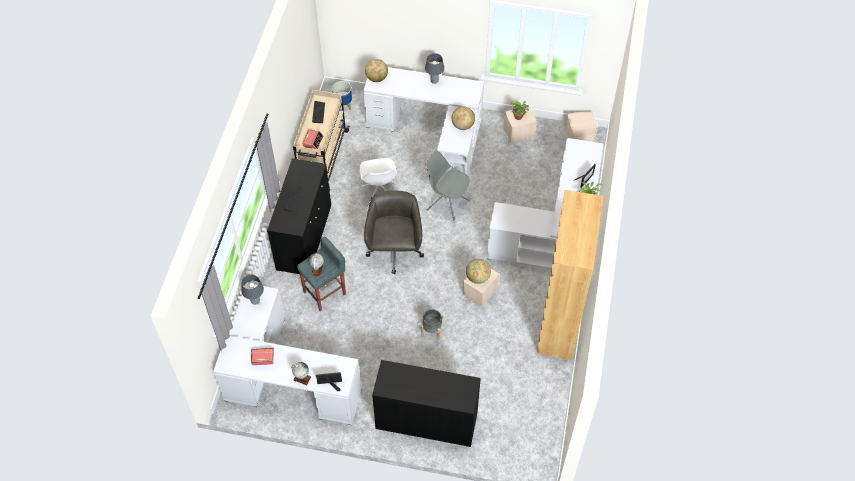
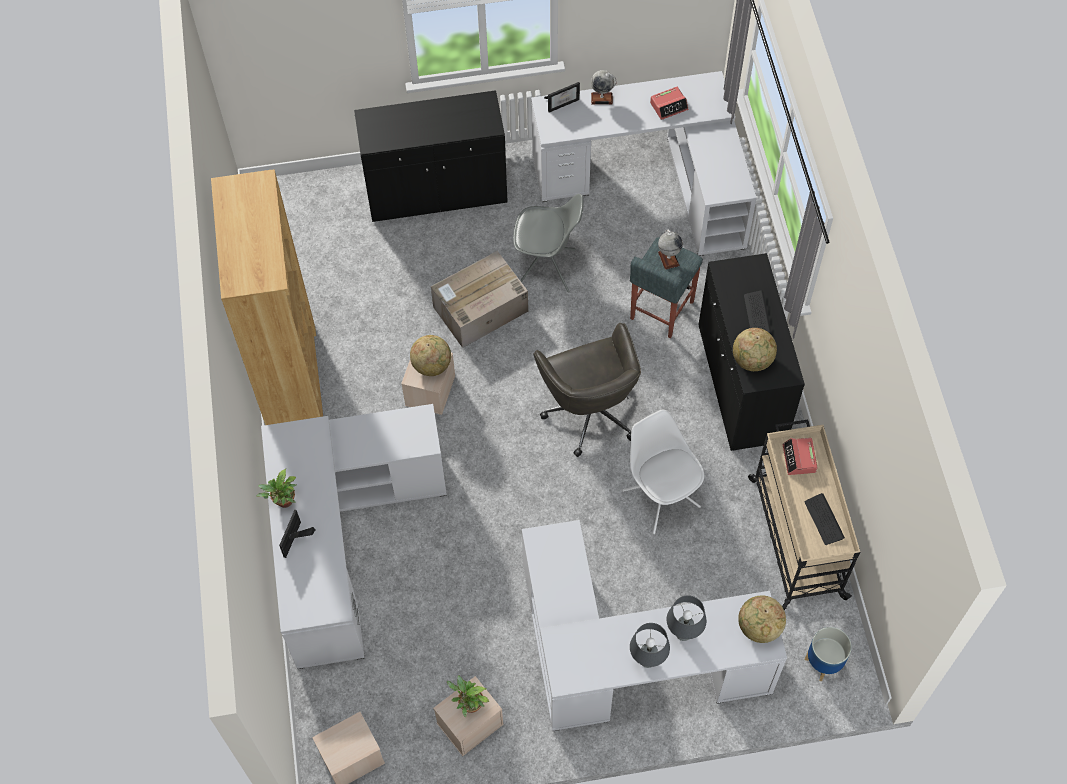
camera: 160 degrees right, 5 degrees up
(255, 301) = (726, 178): grey table lamp -> grey table lamp (683, 634)
(431, 330) = (479, 310): grey planter -> cardboard box
(447, 204) = (541, 522): grey chair -> grey chair (547, 268)
(462, 125) = (554, 587): globe -> globe (752, 360)

